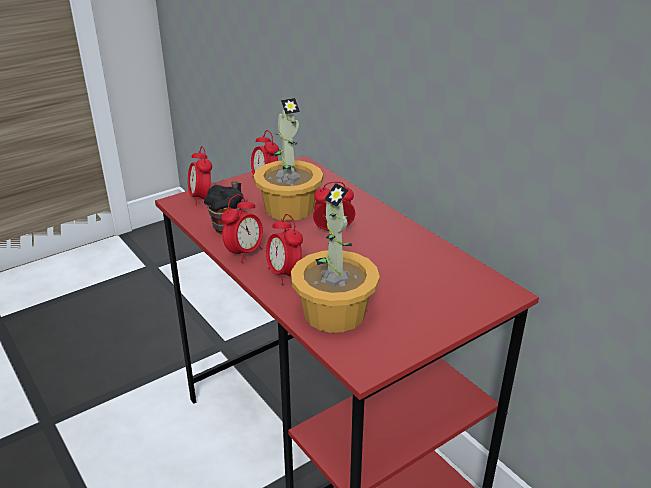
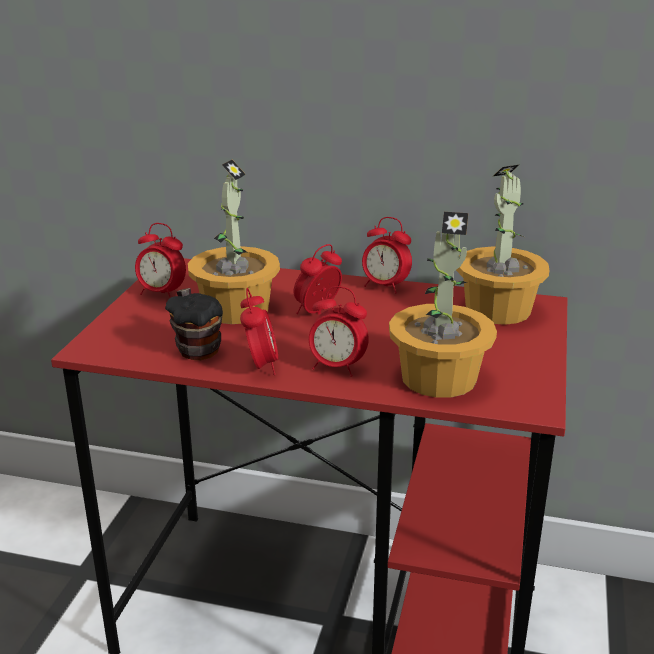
camera: 40 degrees left, 5 degrees down
(201, 198) = (113, 336): alarm clock -> alarm clock (385, 286)
(461, 283) = (498, 310): none -> potted plant

